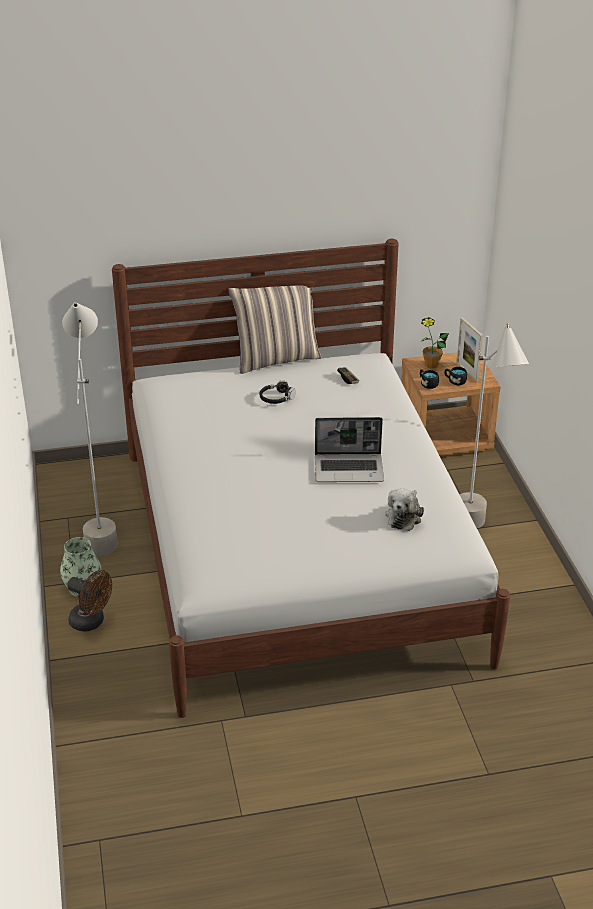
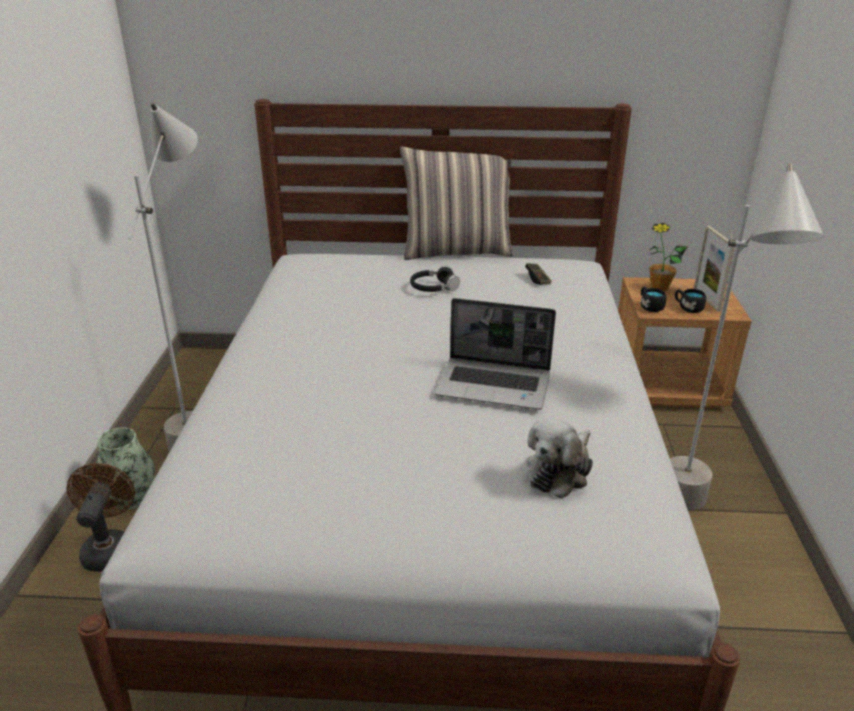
camera: 15 degrees right, 5 degrees down
(91, 622) = (109, 548): brown fan -> brown fan turned 135 degrees counterclockwise

